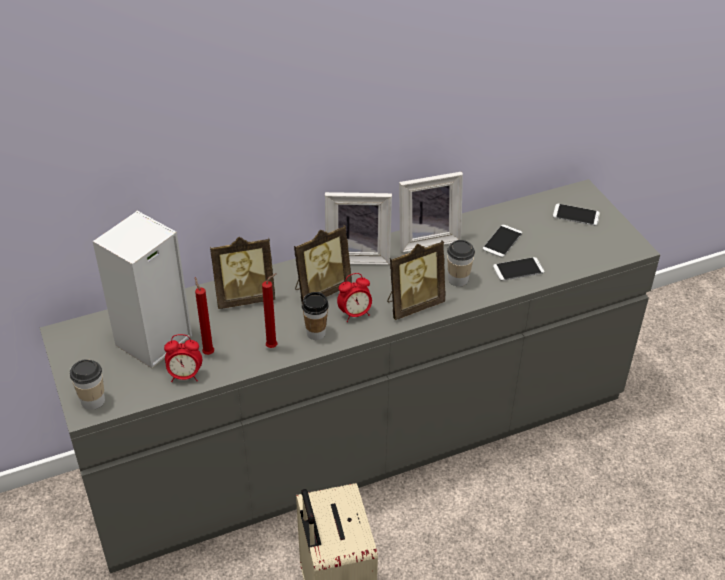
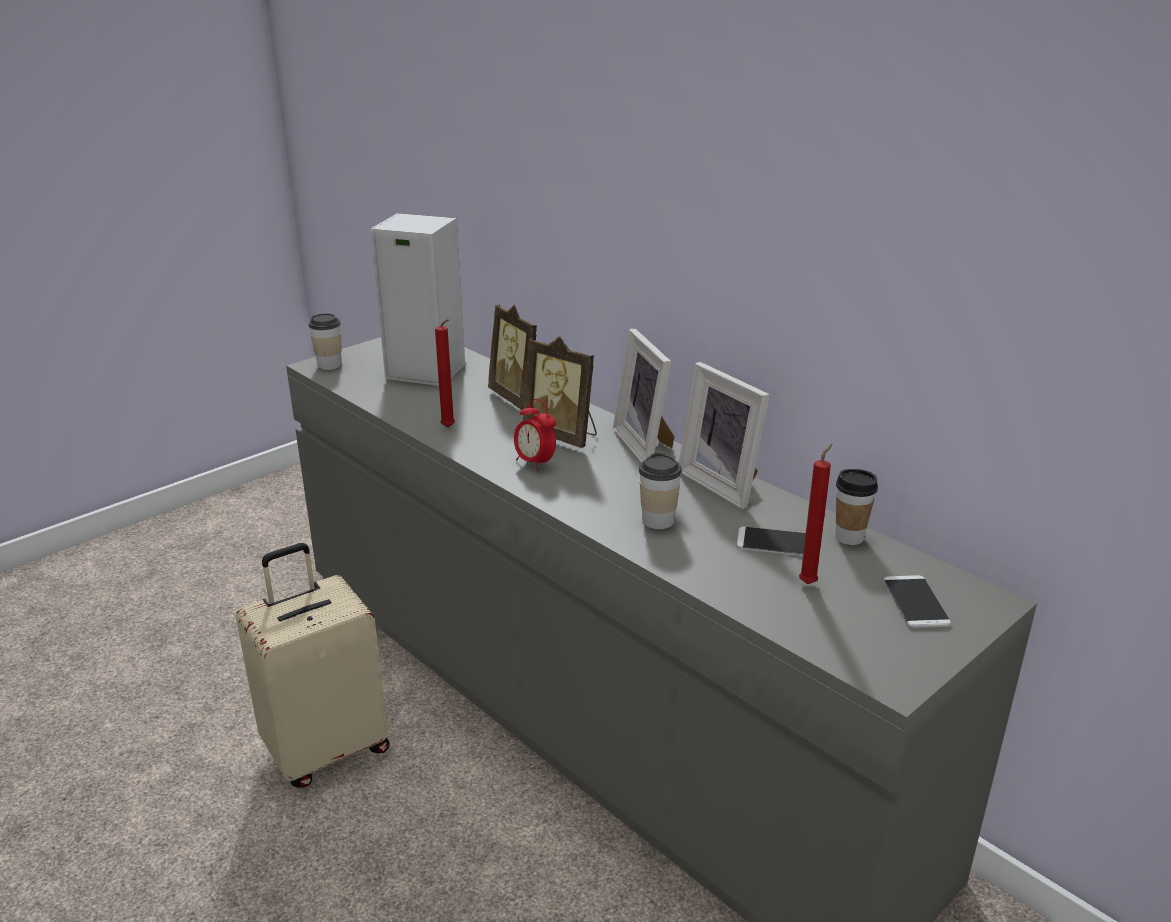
camera: 70 degrees right, 15 degrees down
(185, 376) = (381, 395): alarm clock -> none
(208, 352) = (422, 398): red candle -> red candle (809, 582)
(316, 333) = (485, 446): cup -> cup (849, 537)
(413, 304) = (580, 497): picture frame -> none
(518, 269) = (722, 566): phone -> none

